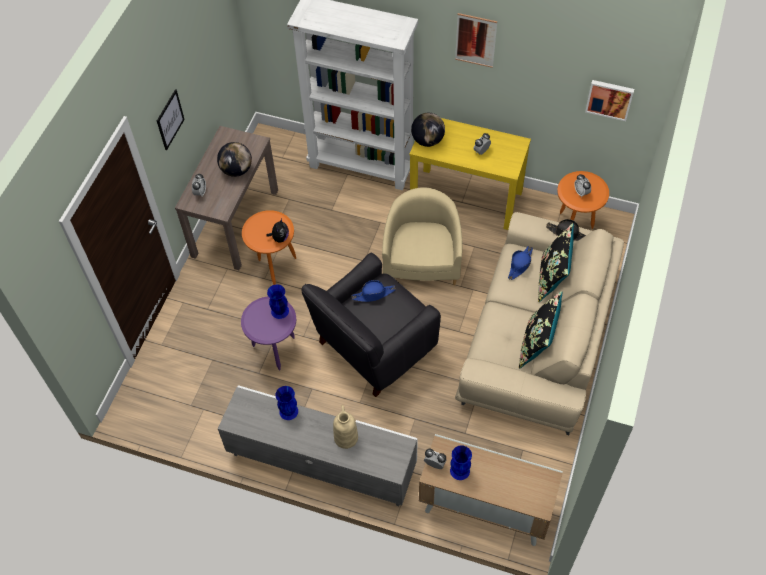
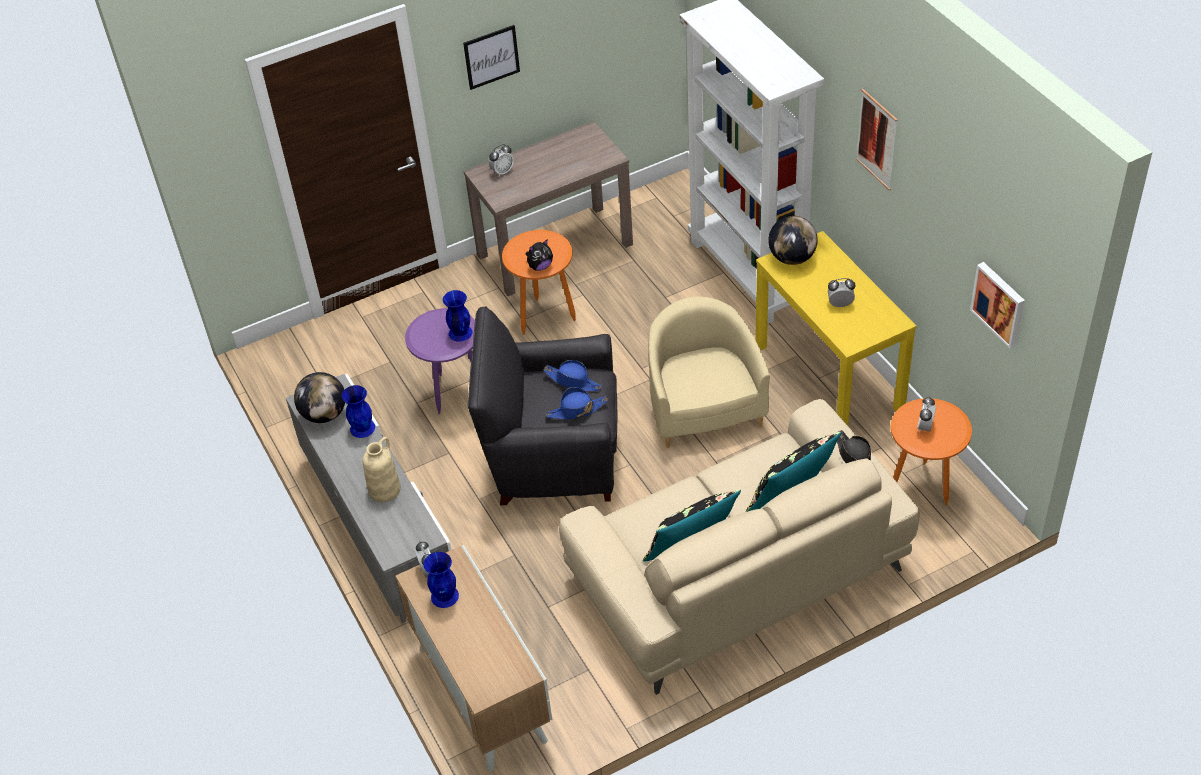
camera: 45 degrees right, 10 degrees down
(237, 170) = (560, 171): globe -> globe (324, 414)
(422, 261) = (703, 408): beige armchair -> beige armchair turned 60 degrees counterclockwise
(520, 265) = (770, 461): blue hat -> blue hat (576, 410)

